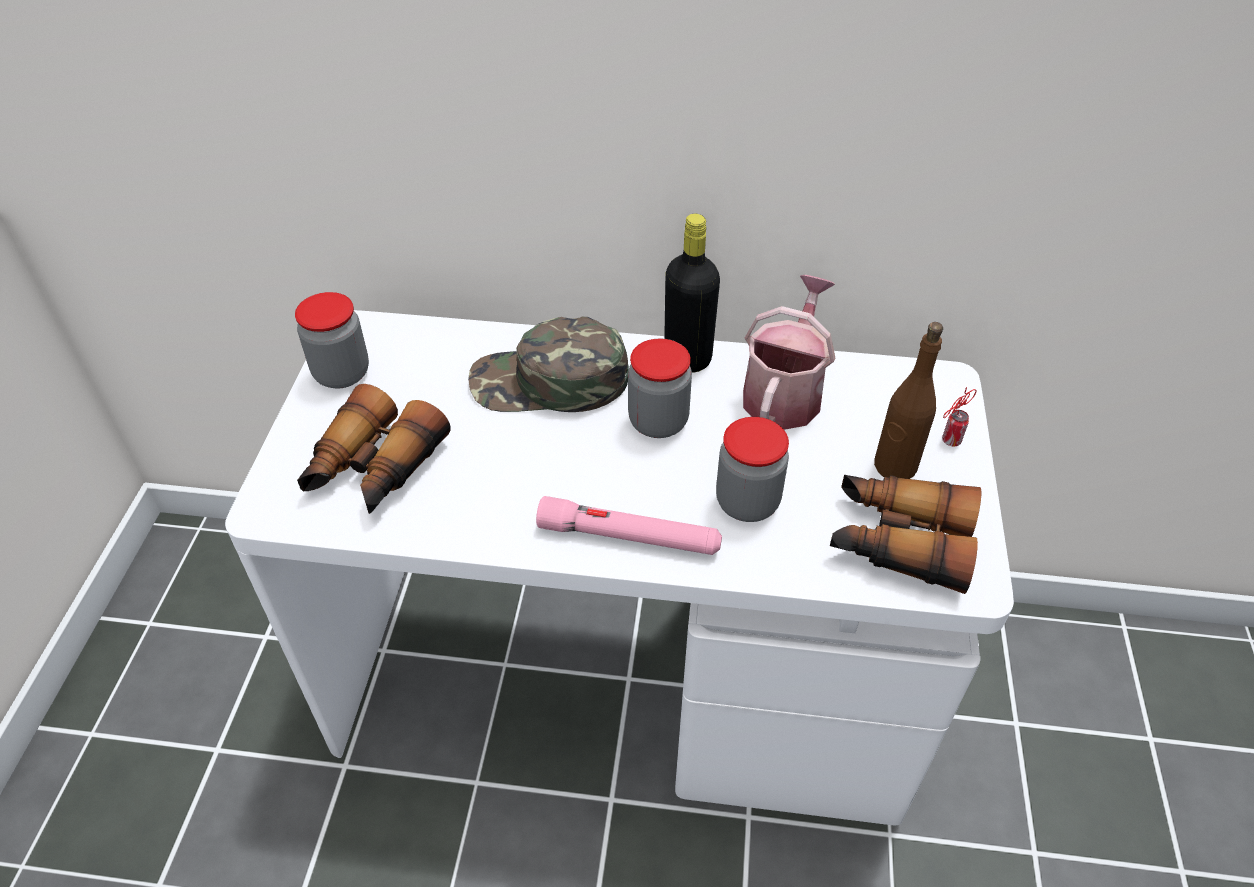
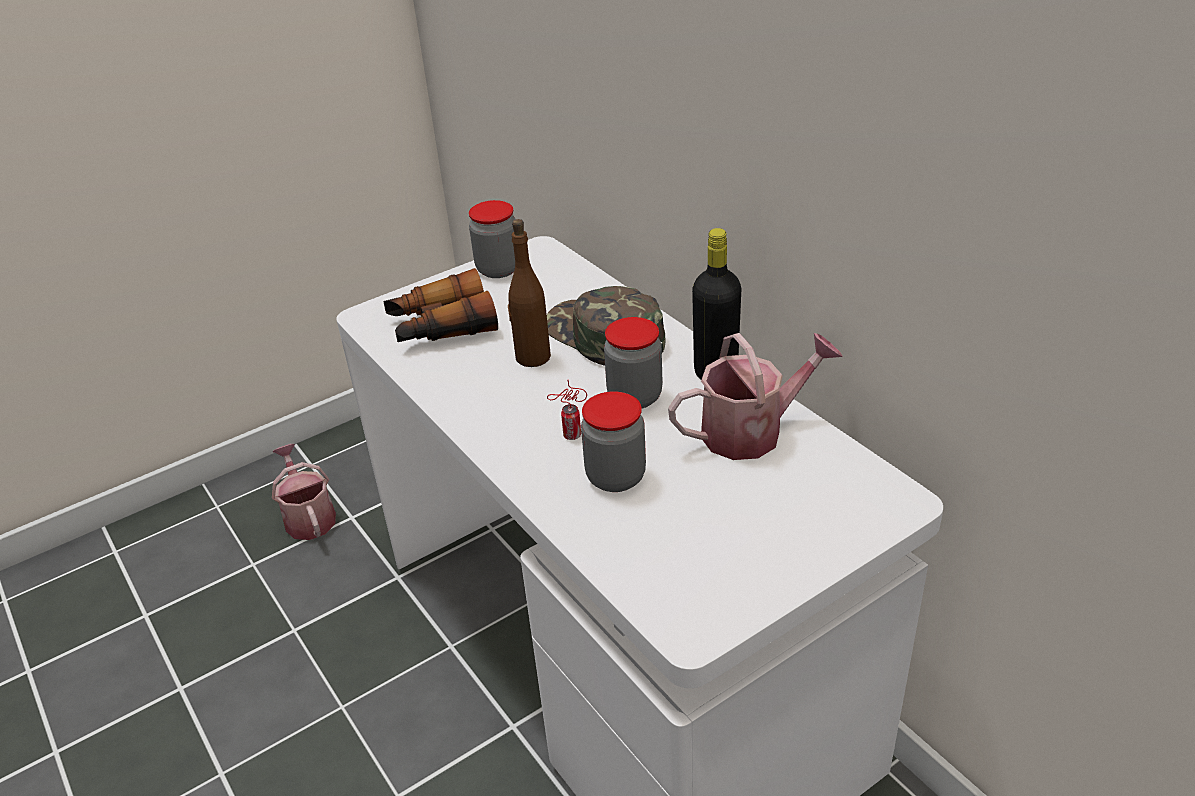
camera: 50 degrees right, 10 degrees down
(163, 787) = (308, 517): none -> watering can
(629, 537) = (515, 447): pink flashlight -> none
(894, 466) = (757, 525): brown bottle -> brown bottle (532, 357)
(898, 540) = (681, 568): binoculars -> none
(949, 442) = (830, 539): can -> can (569, 435)

